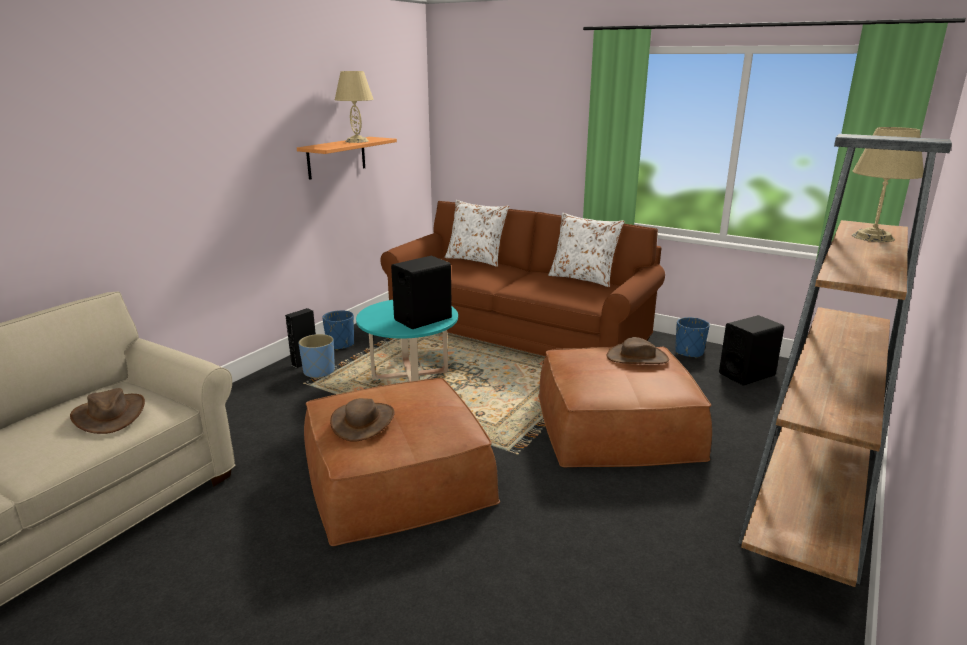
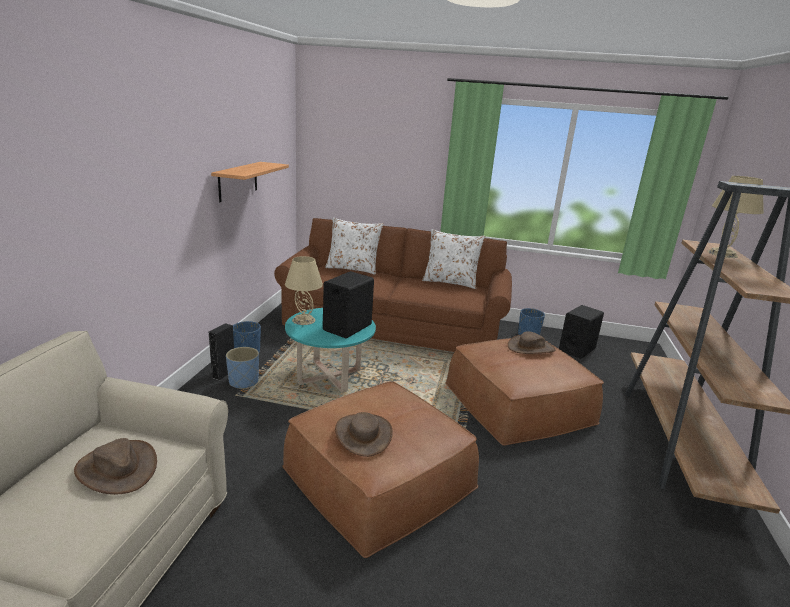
camera: 20 degrees left, 0 degrees up
(356, 141) = (257, 166): beige table lamp -> beige table lamp (303, 320)

